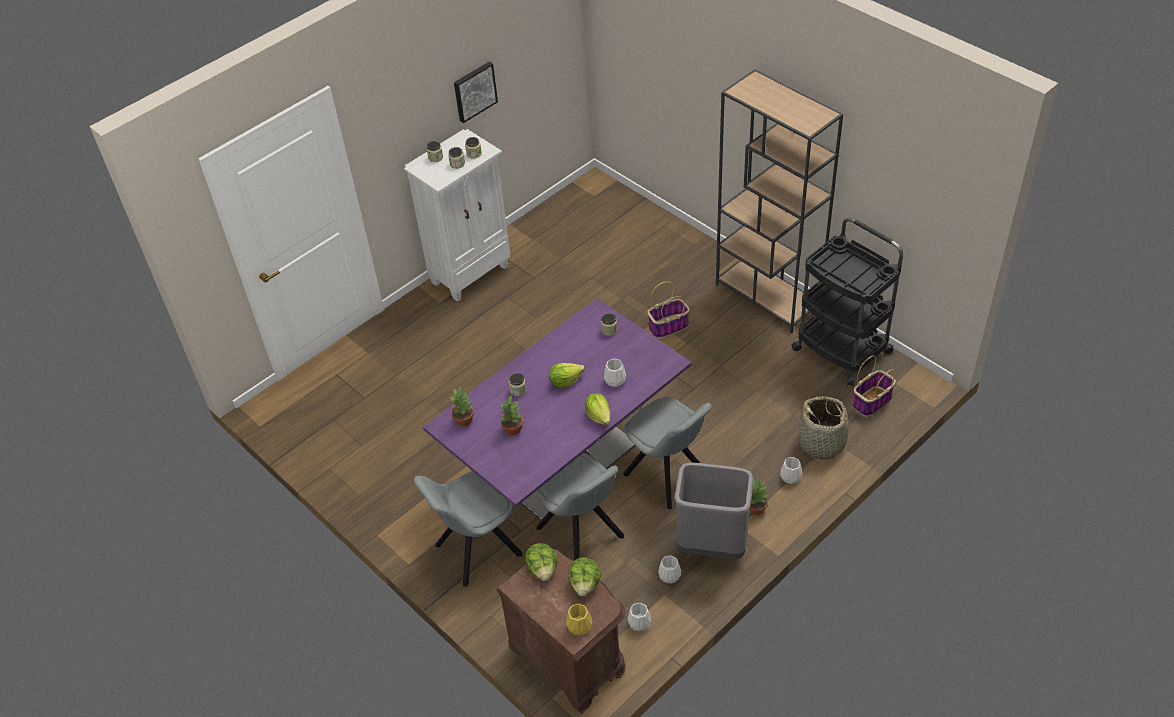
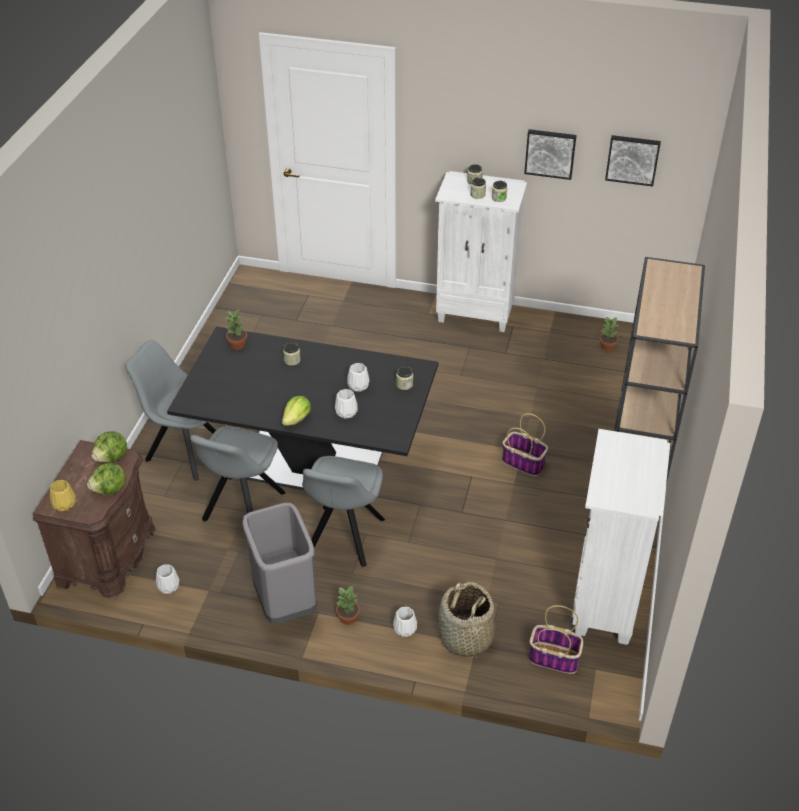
camera: 55 degrees right, 5 degrees down
(512, 429) = (246, 375): potted plant -> potted plant (607, 346)
(532, 52) = (632, 159): none -> picture
(565, 381) = (322, 383): lettuce -> none
(566, 463) = (311, 464): purple dining table -> black dining table
(669, 576) = (230, 586): white vase -> white vase (357, 386)
(840, 350) = (603, 605): black cart -> white cabinet

